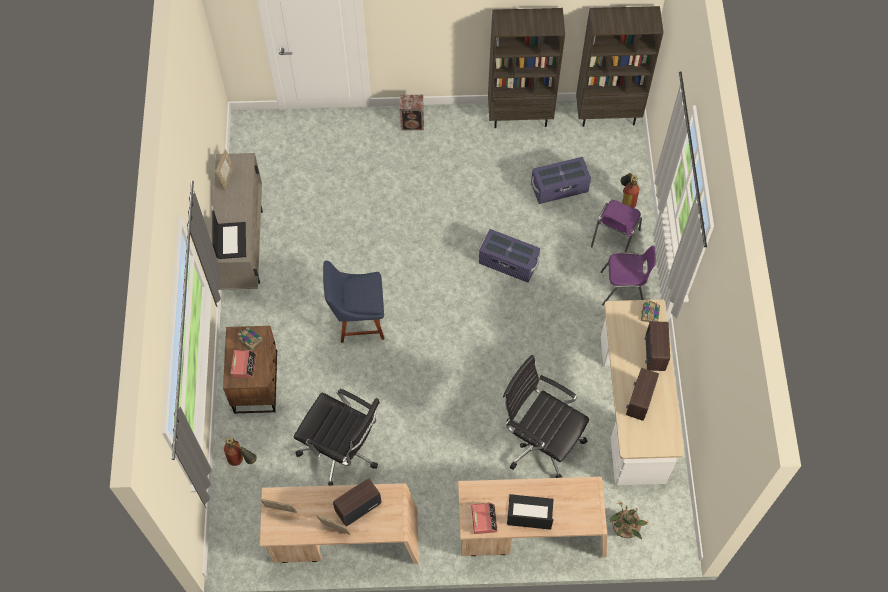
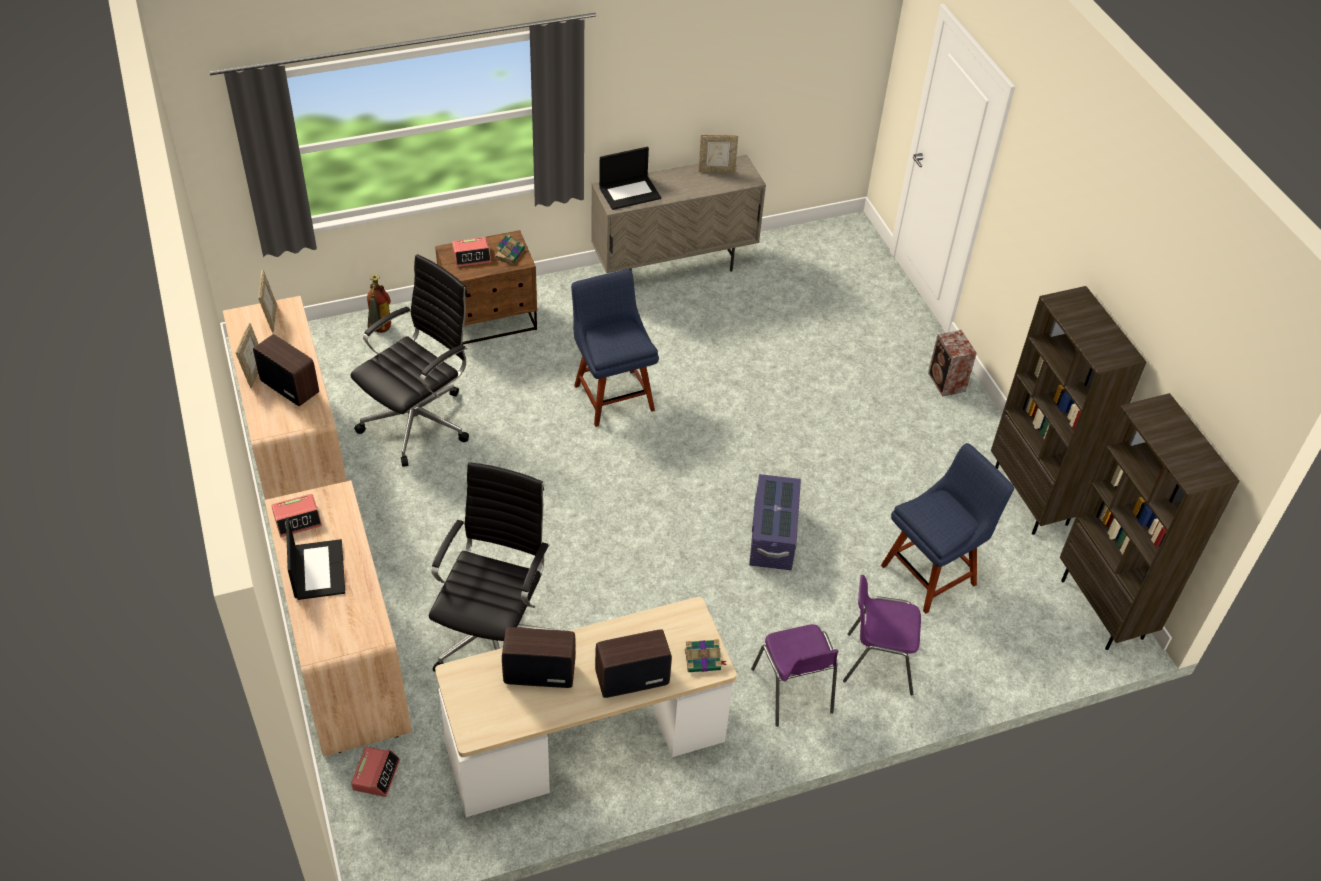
camera: 70 degrees right, 15 degrees down
(342, 450) = (419, 421): black office chair -> black office chair turned 150 degrees counterclockwise
(559, 188) = (932, 573): purple storage box -> blue chair
(625, 529) = (376, 774): potted plant -> alarm clock
(626, 200) = (958, 666): fire extinguisher -> none

